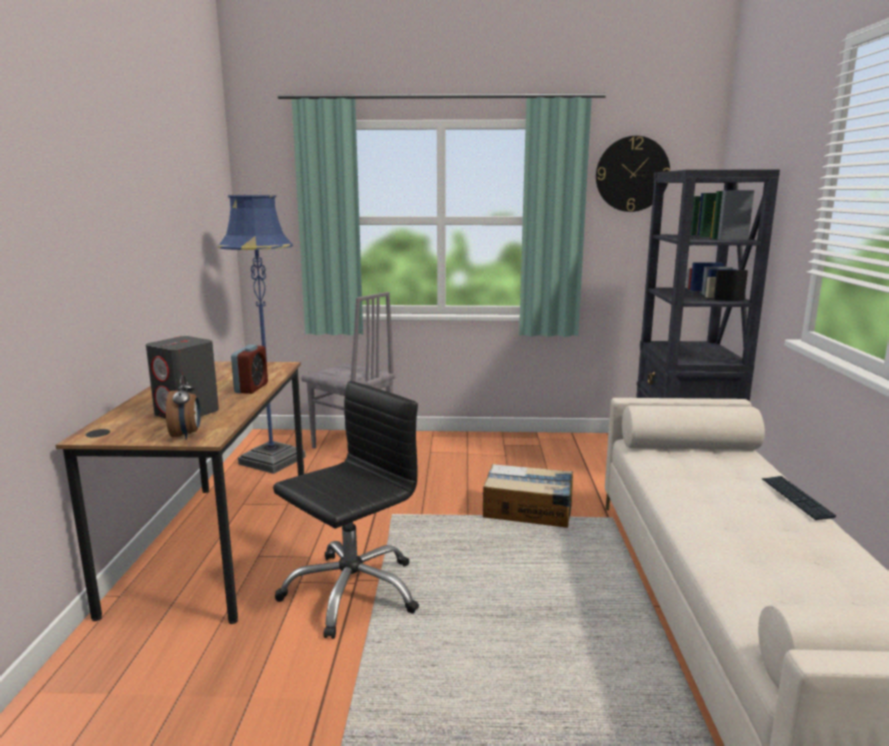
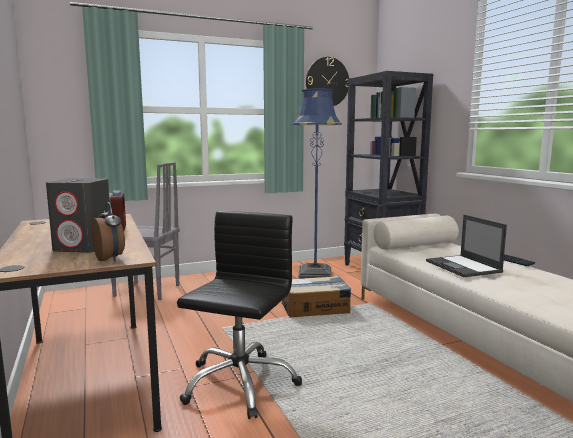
camera: 25 degrees left, 5 degrees down
(272, 460) = (85, 310): blue floor lamp -> blue floor lamp (315, 275)
(703, 501) = (463, 267): none -> laptop

